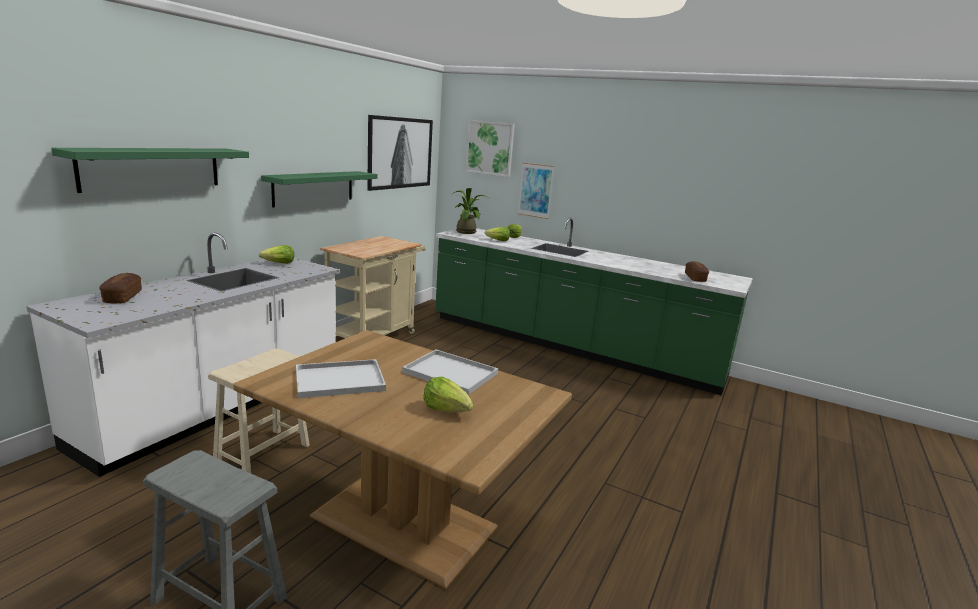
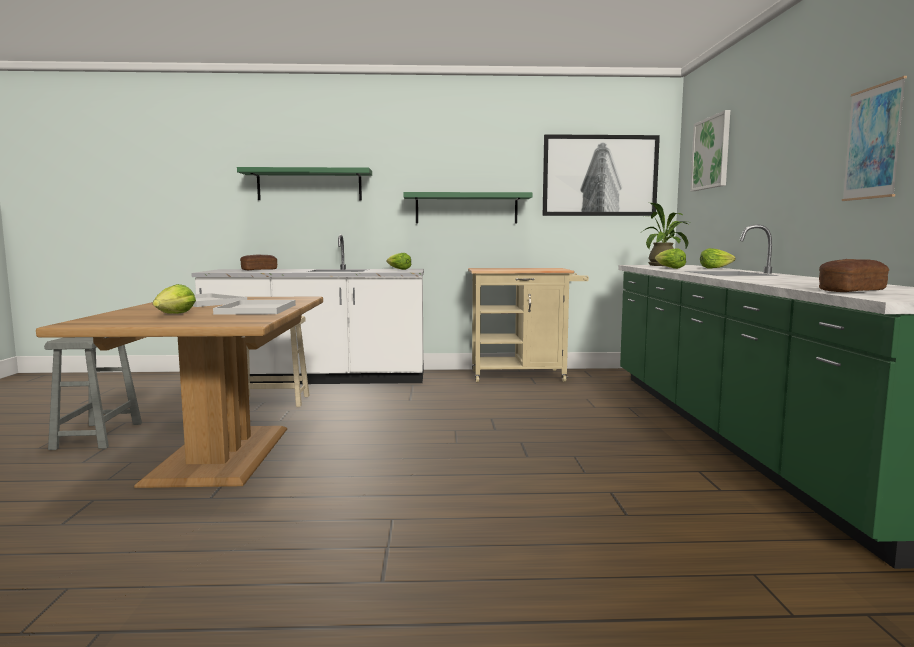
camera: 60 degrees right, 10 degrees down
(535, 190) = (746, 197): picture -> picture (873, 142)

